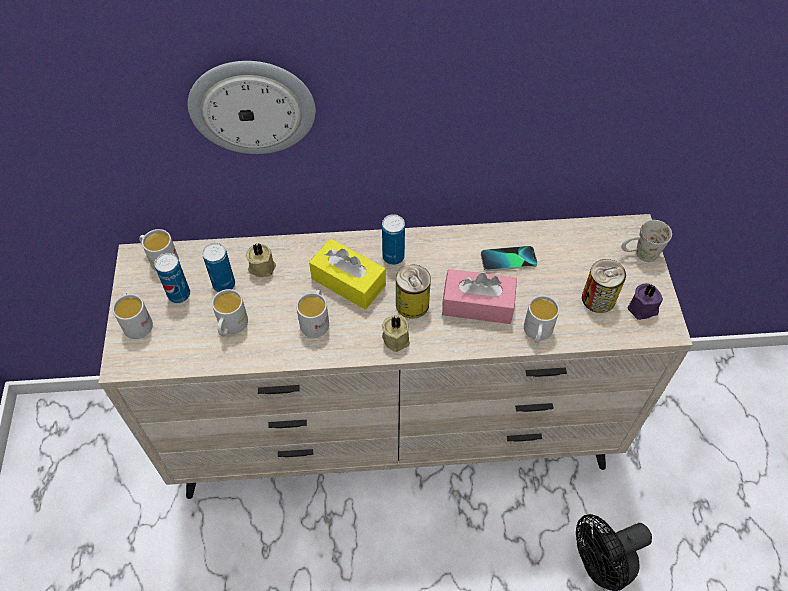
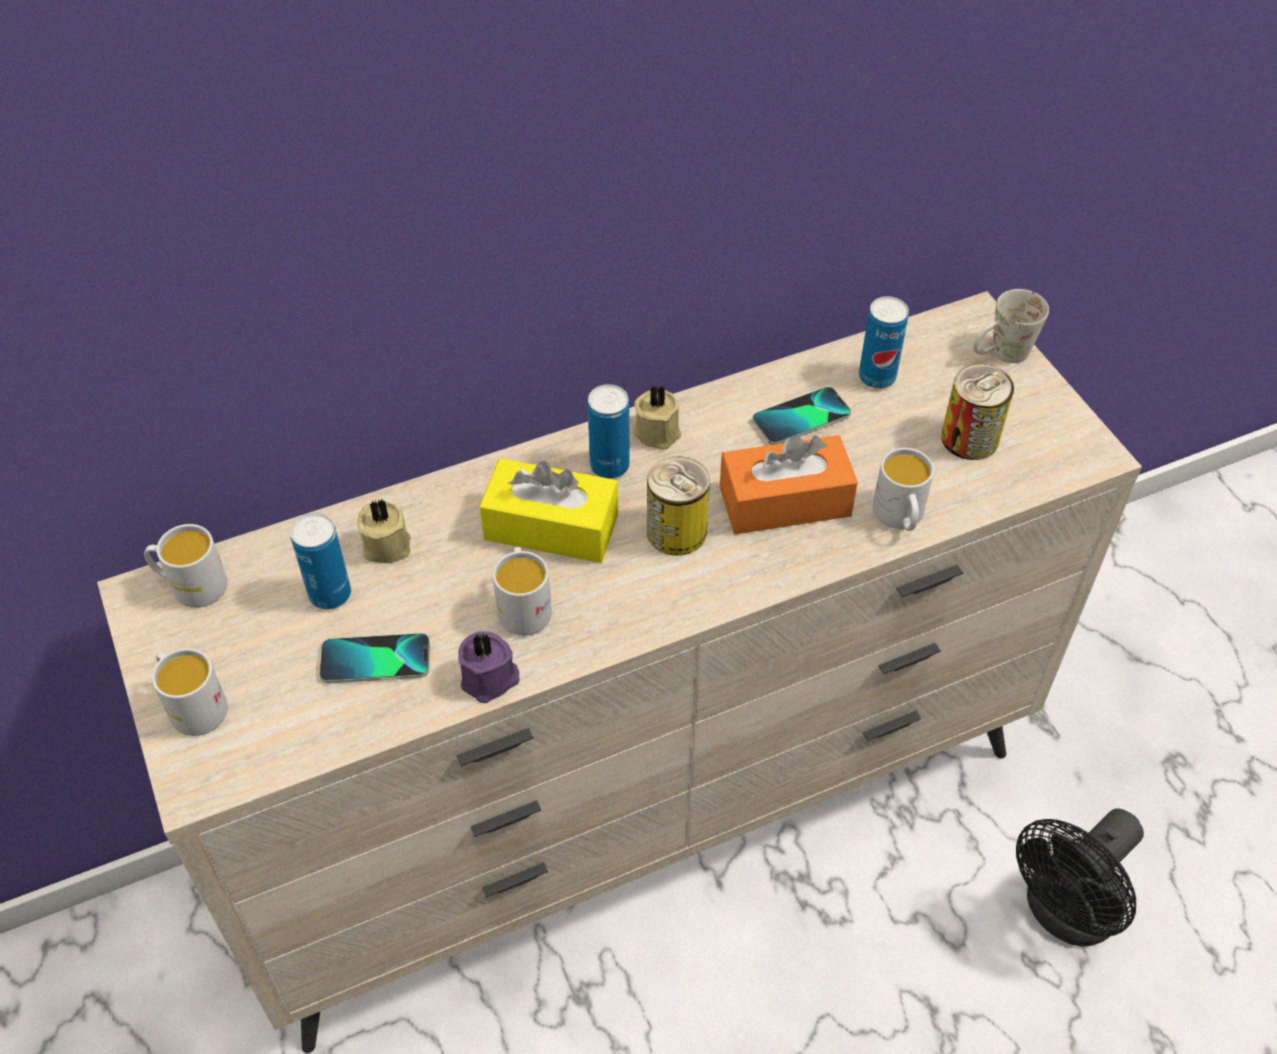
camera: 20 degrees left, 5 degrees down
(179, 294) = (253, 635): can -> can (877, 377)
(231, 326) = (375, 660): white mug -> phone
(252, 106) = (332, 242): wall clock -> none
(396, 338) = (675, 593): beige candle -> beige candle (657, 431)
(477, 304) = (785, 501): pink tissue box -> orange tissue box
(643, 309) = (1044, 434): purple candle -> purple candle (490, 680)

